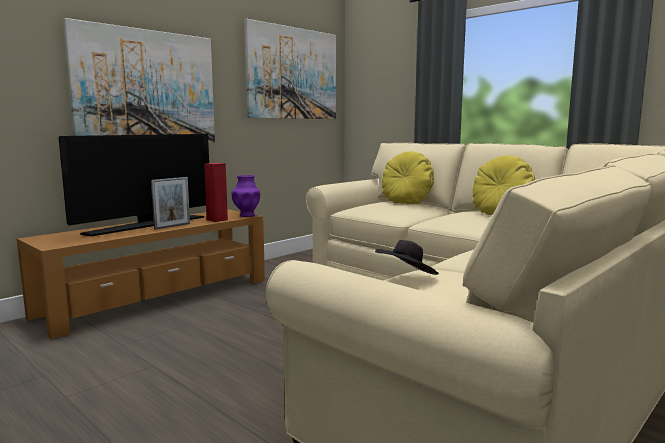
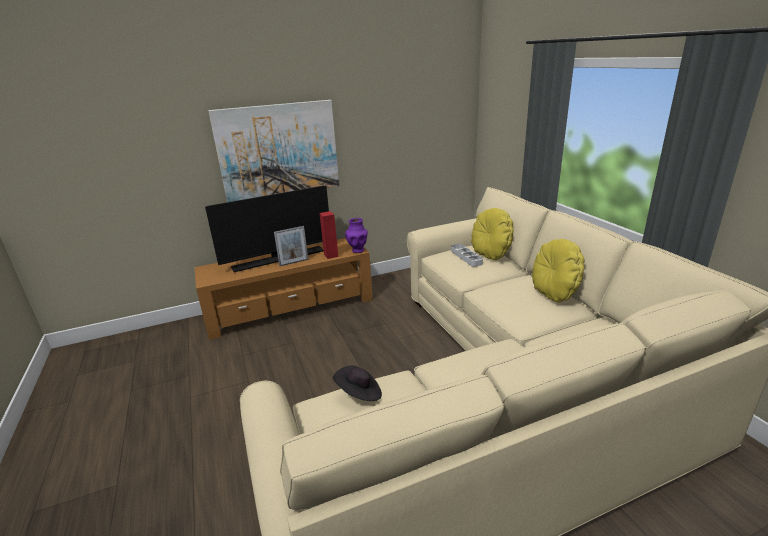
camera: 25 degrees right, 15 degrees up
(293, 74) = (417, 113): picture -> none
(384, 205) = (466, 257): none -> grey tray

